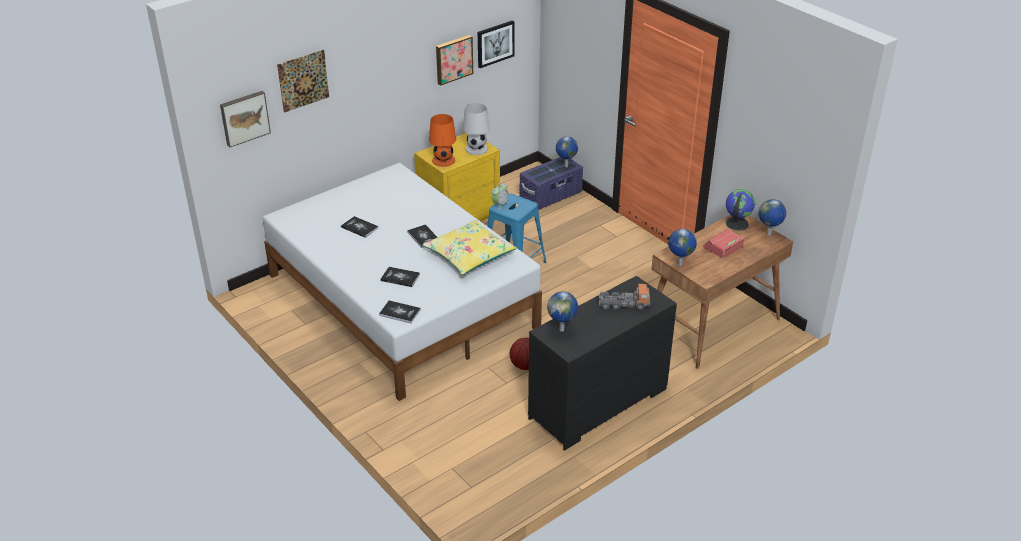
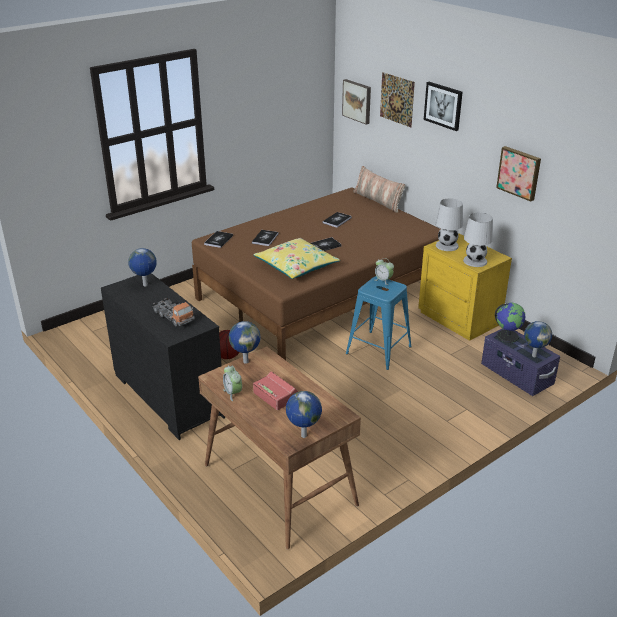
camera: 90 degrees right, 5 degrees down
(311, 198) = (378, 201): none -> pillow
(402, 300) = (321, 294): white bed -> brown bed
(443, 160) = (446, 245): orange table lamp -> white table lamp
(495, 43) = (567, 189): picture -> picture (443, 105)
(624, 304) = (173, 317): toy truck -> toy truck turned 45 degrees counterclockwise
(726, 269) = (233, 393): none -> alarm clock
(736, 223) = (328, 411): globe -> globe (507, 336)

